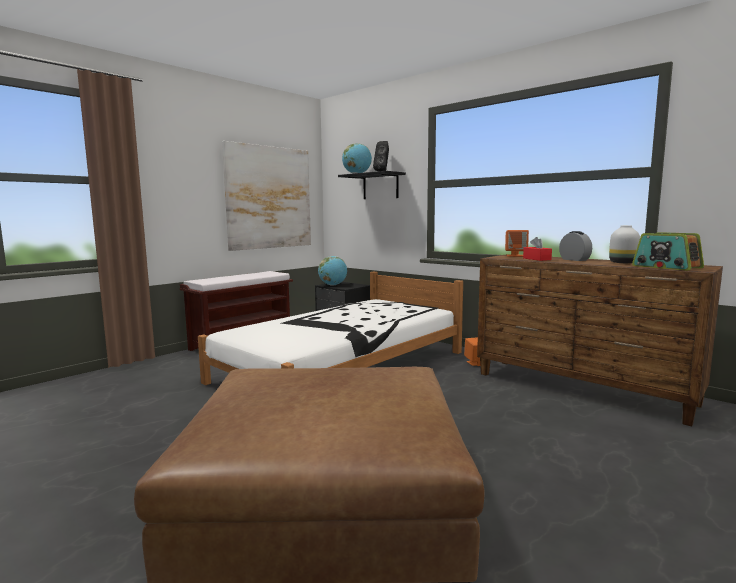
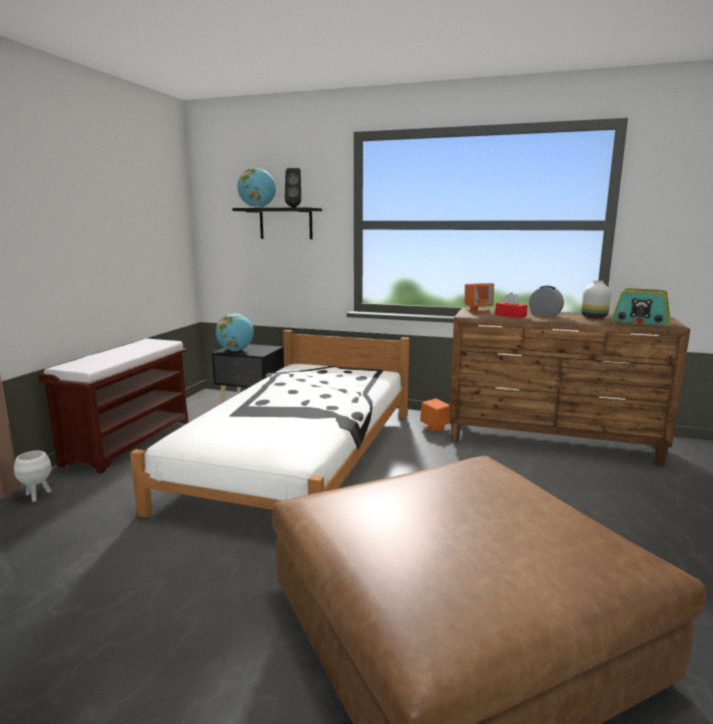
camera: 25 degrees left, 5 degrees up
(161, 363) = (37, 496): none -> white planter
(269, 197) = (136, 237): picture -> none

